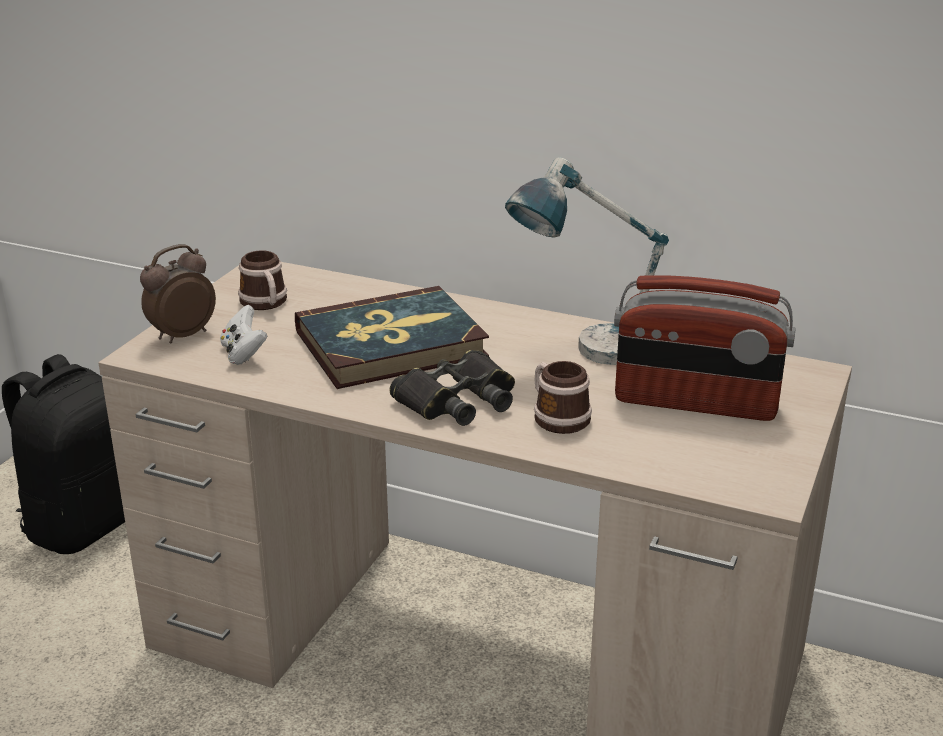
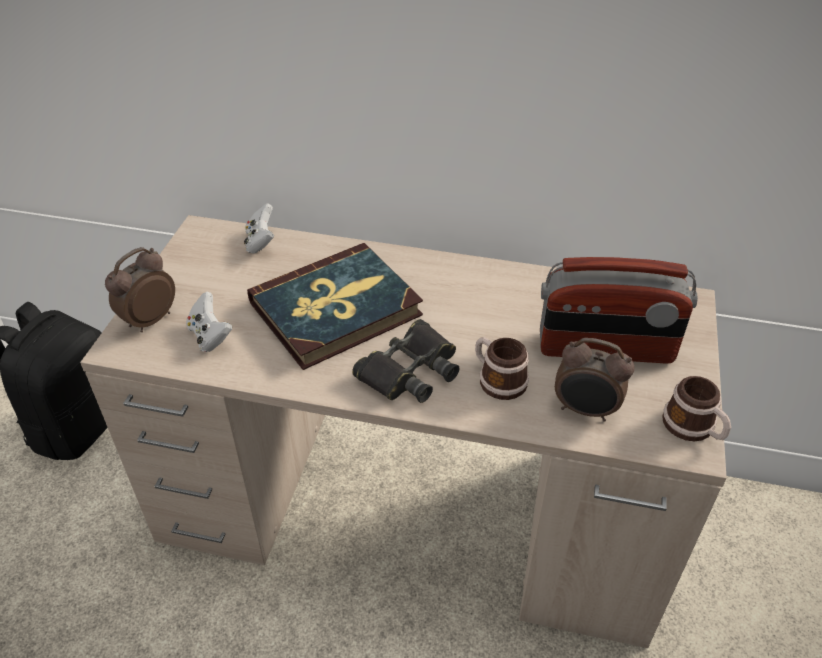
camera: 10 degrees left, 15 degrees up
(265, 304) = (215, 272): mug -> mug (693, 428)
(325, 284) = (261, 242): none -> white game controller
(582, 352) = (498, 300): table lamp -> none
(651, 450) = (585, 410): none -> alarm clock

